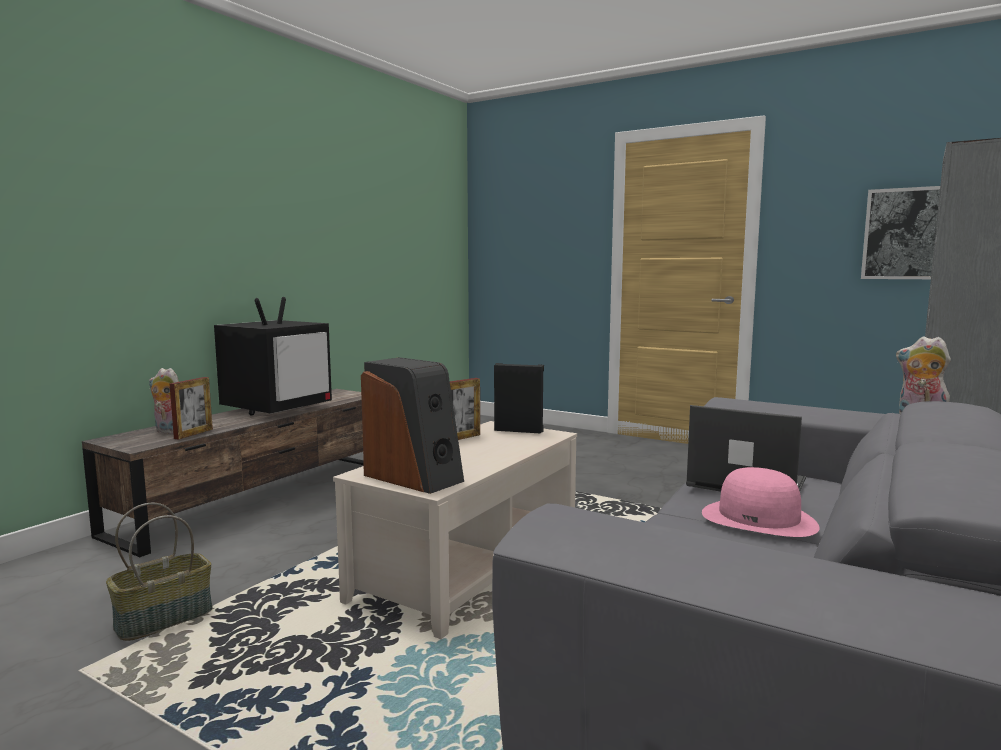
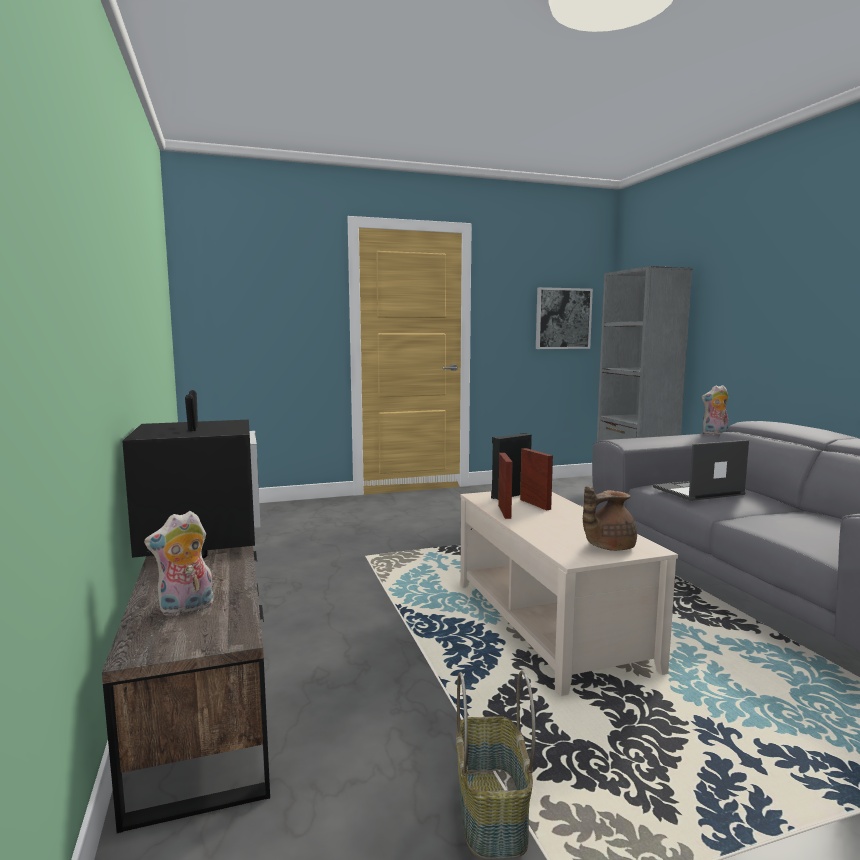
camera: 50 degrees left, 0 degrees up
(193, 434) = (233, 598): picture frame -> picture frame (535, 504)
(414, 477) = (607, 546): speaker -> brown teapot
(759, 518) = (763, 506): pink hat -> none

